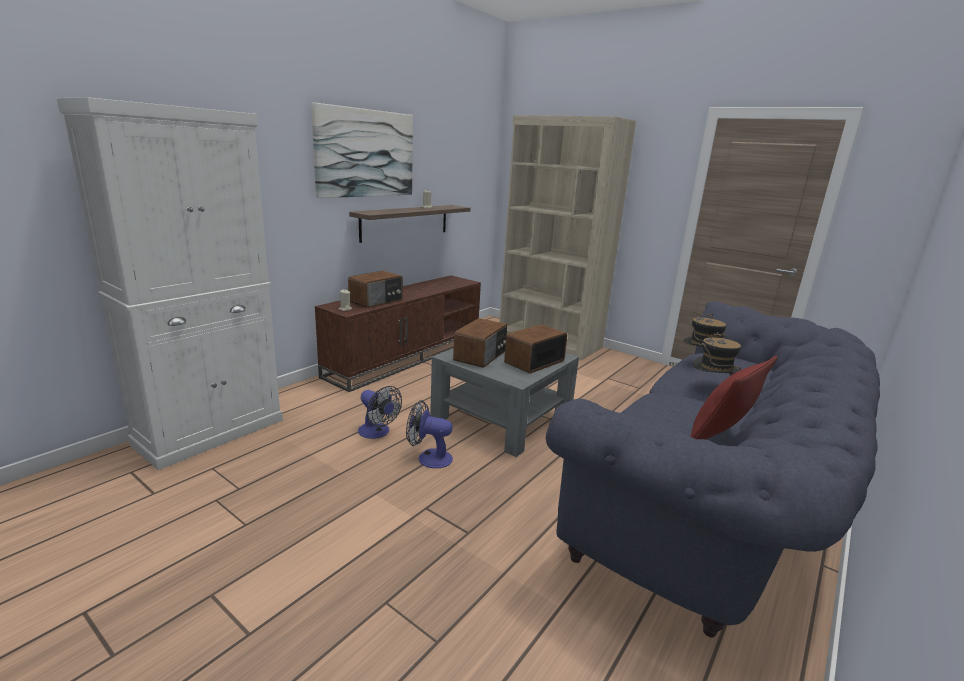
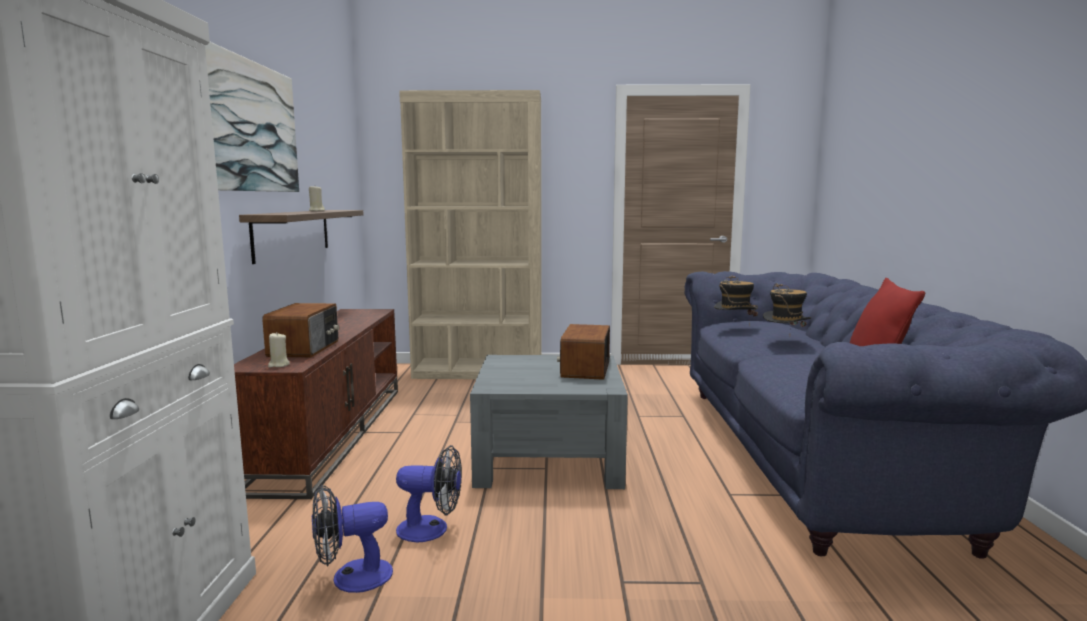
camera: 35 degrees left, 10 degrees down
(429, 457) = (539, 529): fan -> fan (351, 578)
(481, 356) = (523, 378): radio -> none

